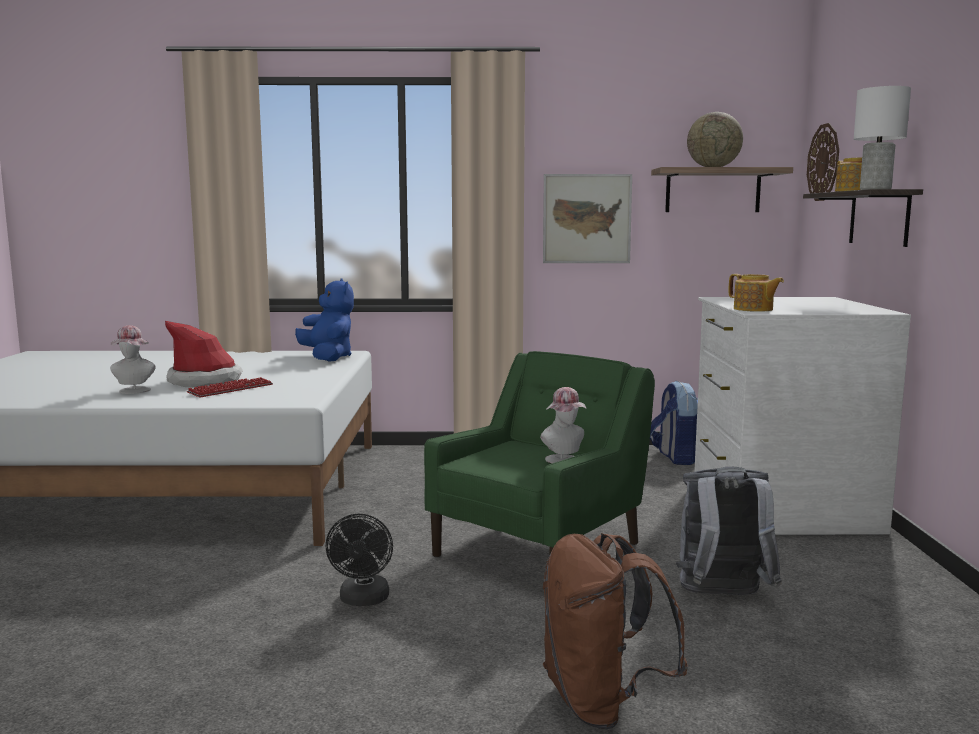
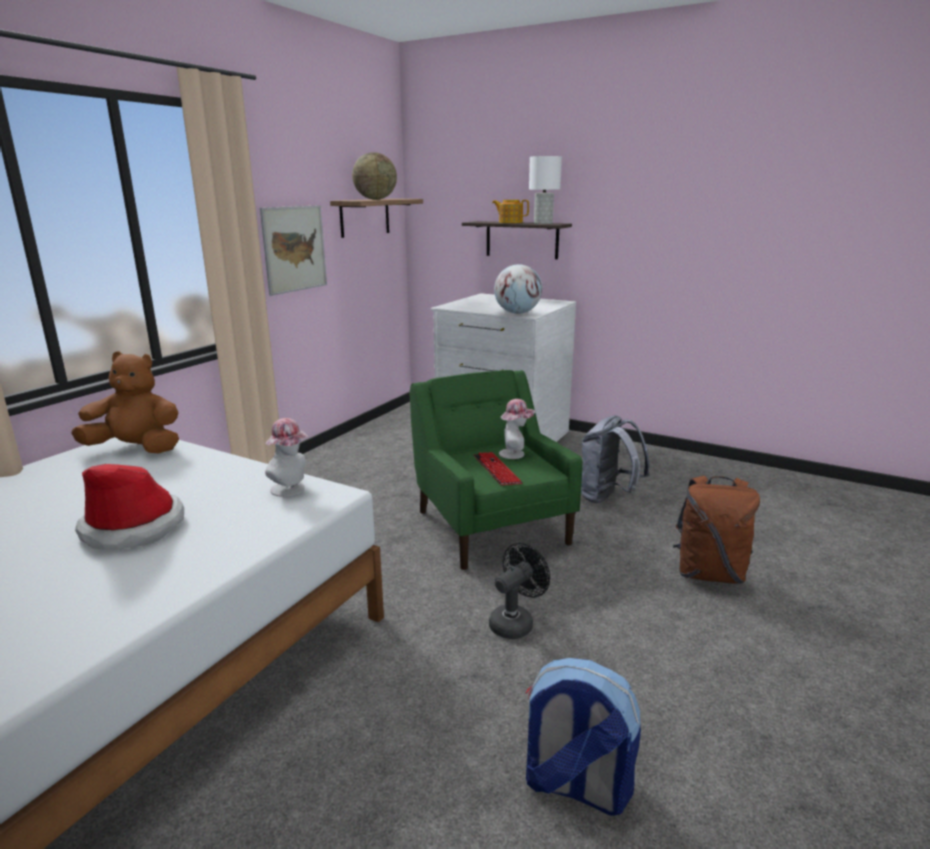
camera: 60 degrees left, 10 degrees up
(134, 391) = (110, 581): hat -> hat (292, 489)
(231, 389) = (214, 519): keyboard -> keyboard (496, 470)
(328, 357) = (136, 449): blue plush toy -> brown plush toy
(363, 600) = (515, 622): black fan -> black fan turned 75 degrees counterclockwise
(676, 457) = (388, 432): backpack -> backpack (575, 786)
(753, 309) = (517, 313): teapot -> globe
(824, 162) = (439, 195): wall clock -> none

